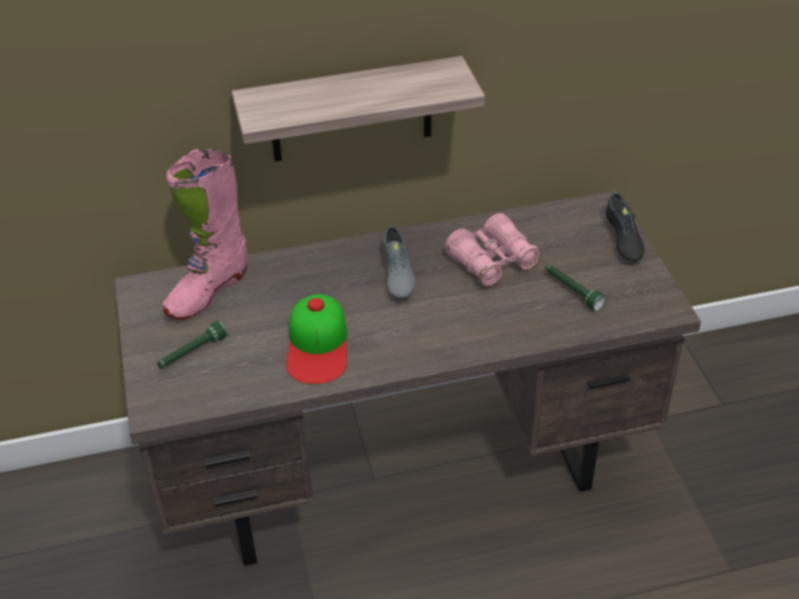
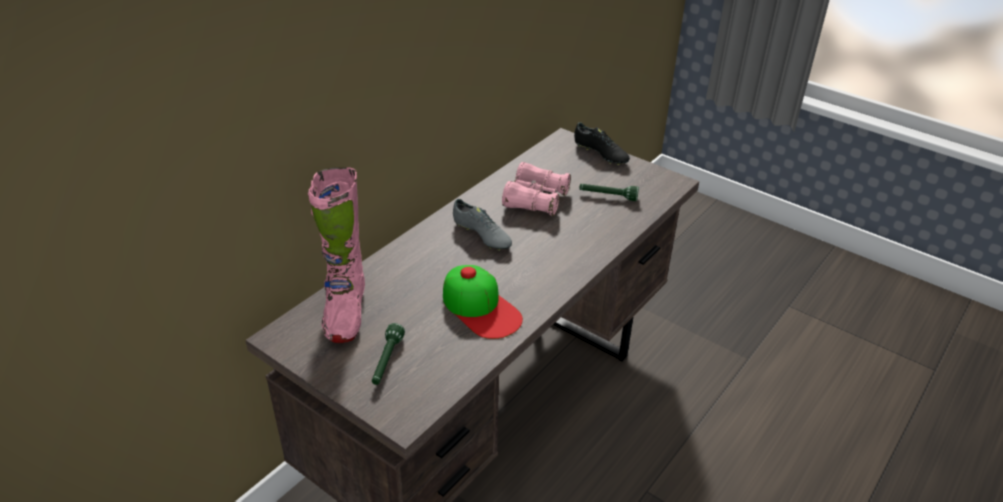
camera: 40 degrees left, 5 degrees down
(351, 110) = (407, 106): shelf -> none

